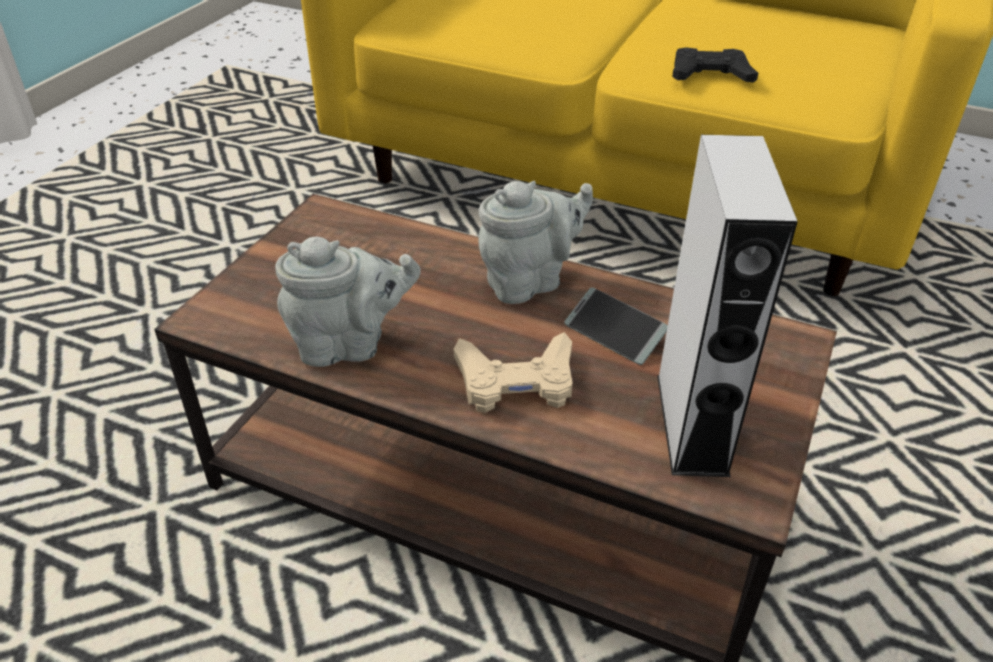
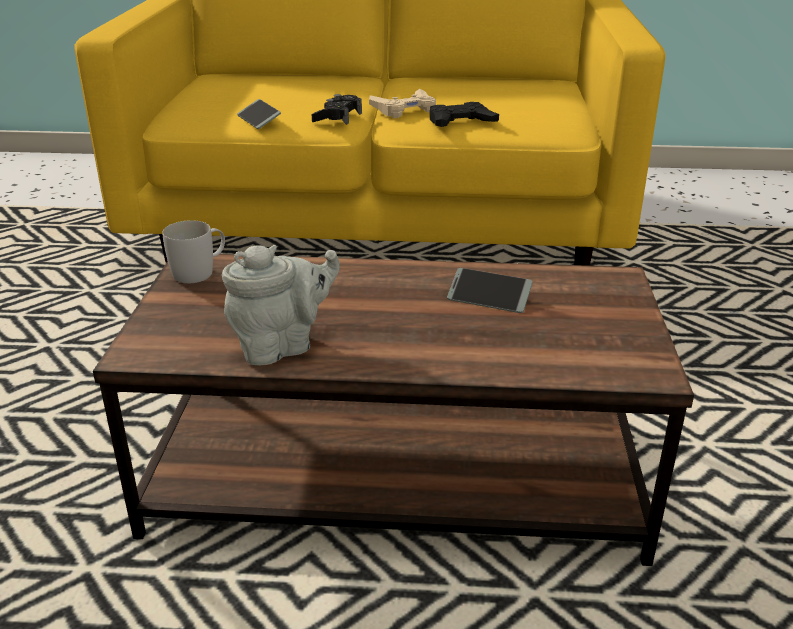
camera: 20 degrees left, 10 degrees down
(324, 225) = (200, 271): none -> white mug
(479, 36) = (259, 120): none -> phone
(516, 381) = (436, 342): beige game controller -> beige game controller (405, 110)
(529, 281) = (400, 278): grey teapot -> none
(568, 45) = (337, 118): none -> black game controller
(691, 423) = (582, 339): grey speaker -> none

